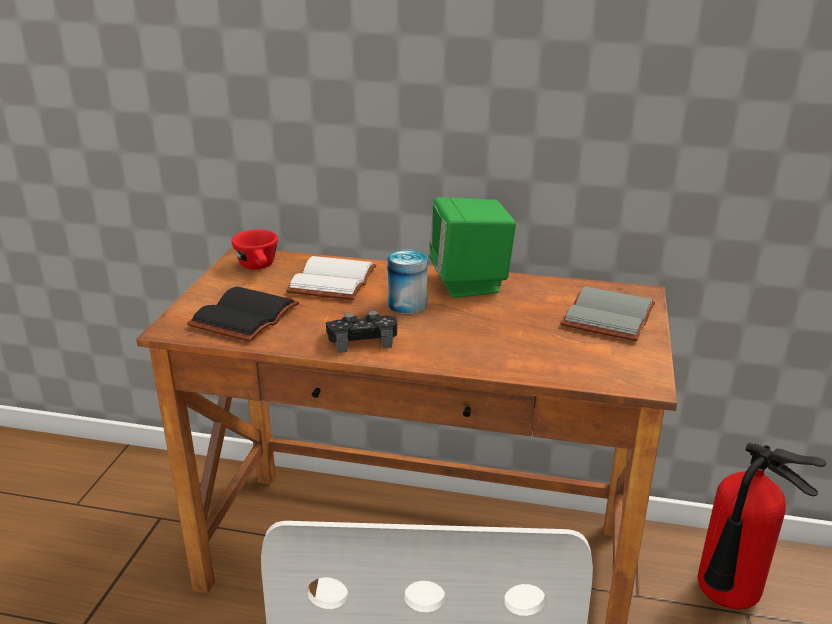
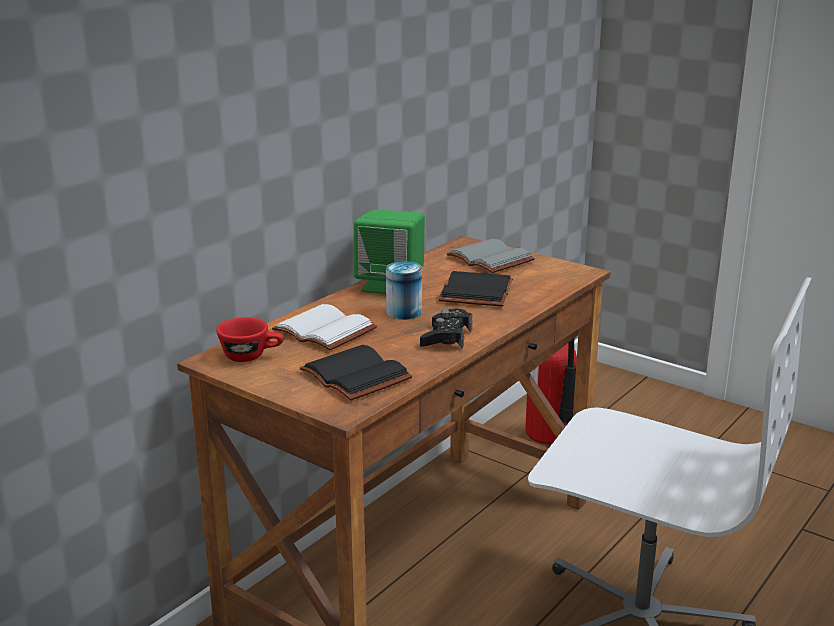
camera: 65 degrees left, 5 degrees down
(498, 331) = (478, 293): none -> black book

